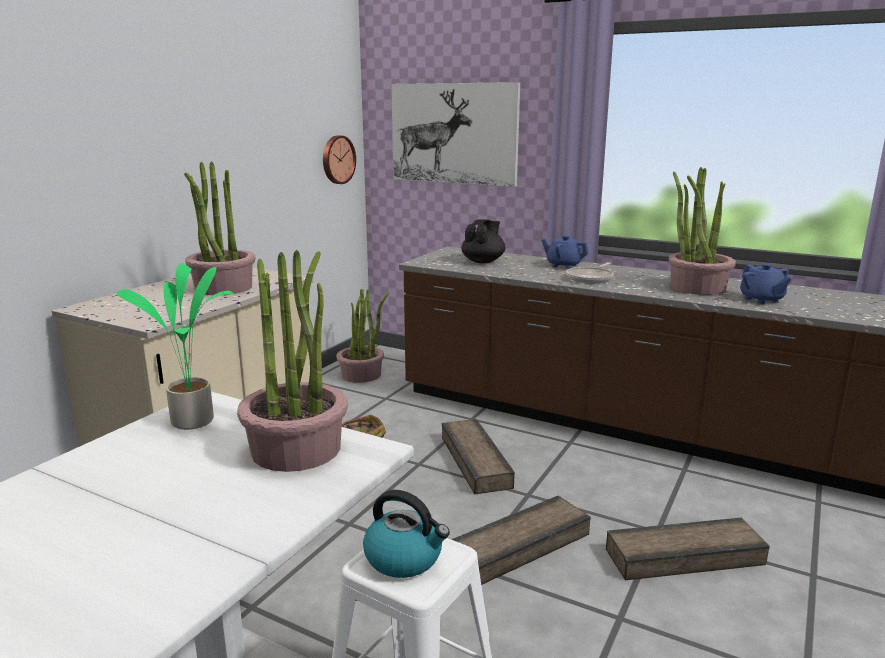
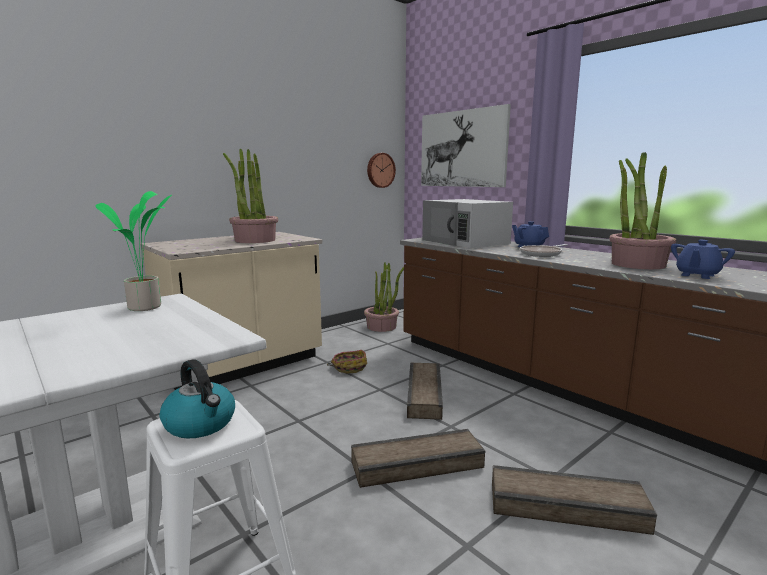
camera: 20 degrees right, 5 degrees down
(297, 448) = (182, 329): potted plant -> none
(483, 261) = (465, 241): black teapot -> white microwave
(761, 300) = (697, 275): blue teapot -> blue teapot turned 45 degrees clockwise

